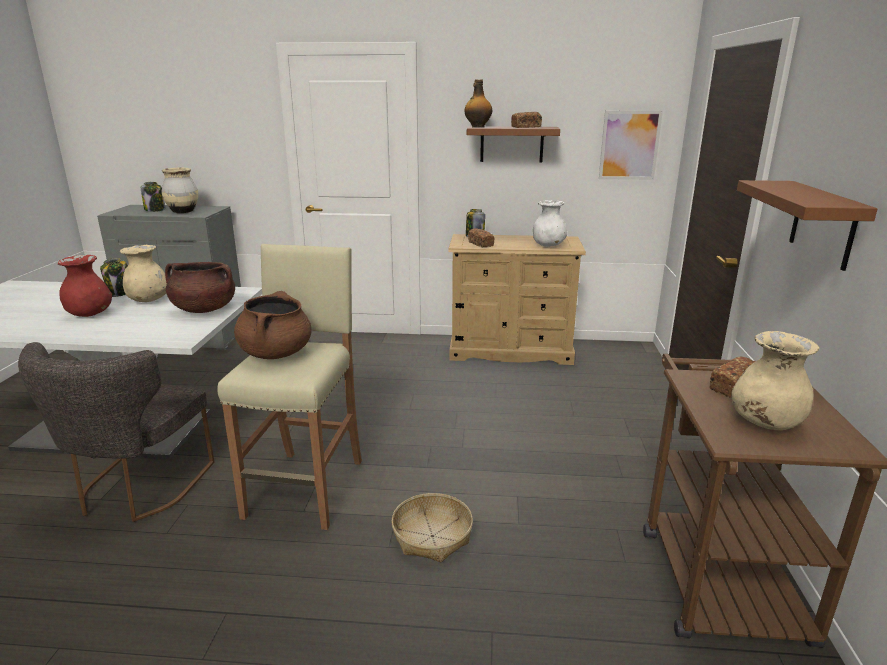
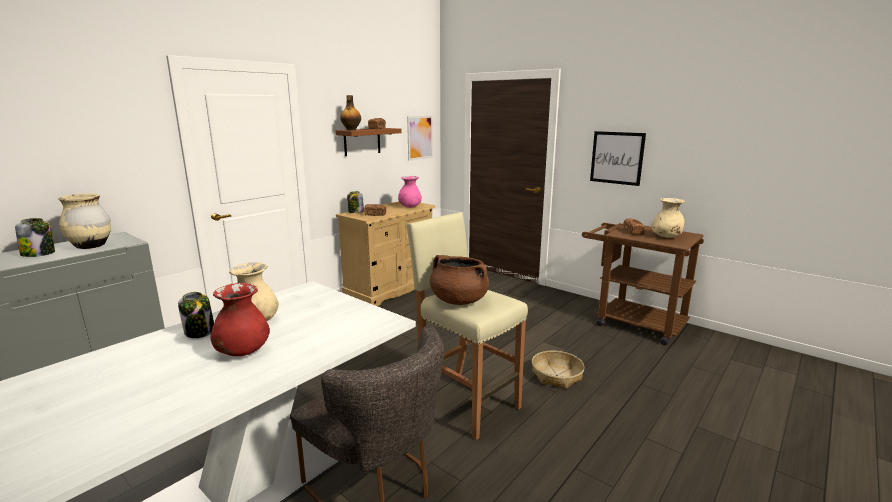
camera: 55 degrees left, 5 degrees down
(203, 309) = (329, 305): brown cooking pot -> none
(548, 245) = (410, 207): white vase -> pink vase
(823, 224) = (617, 158): brown shelf -> picture

